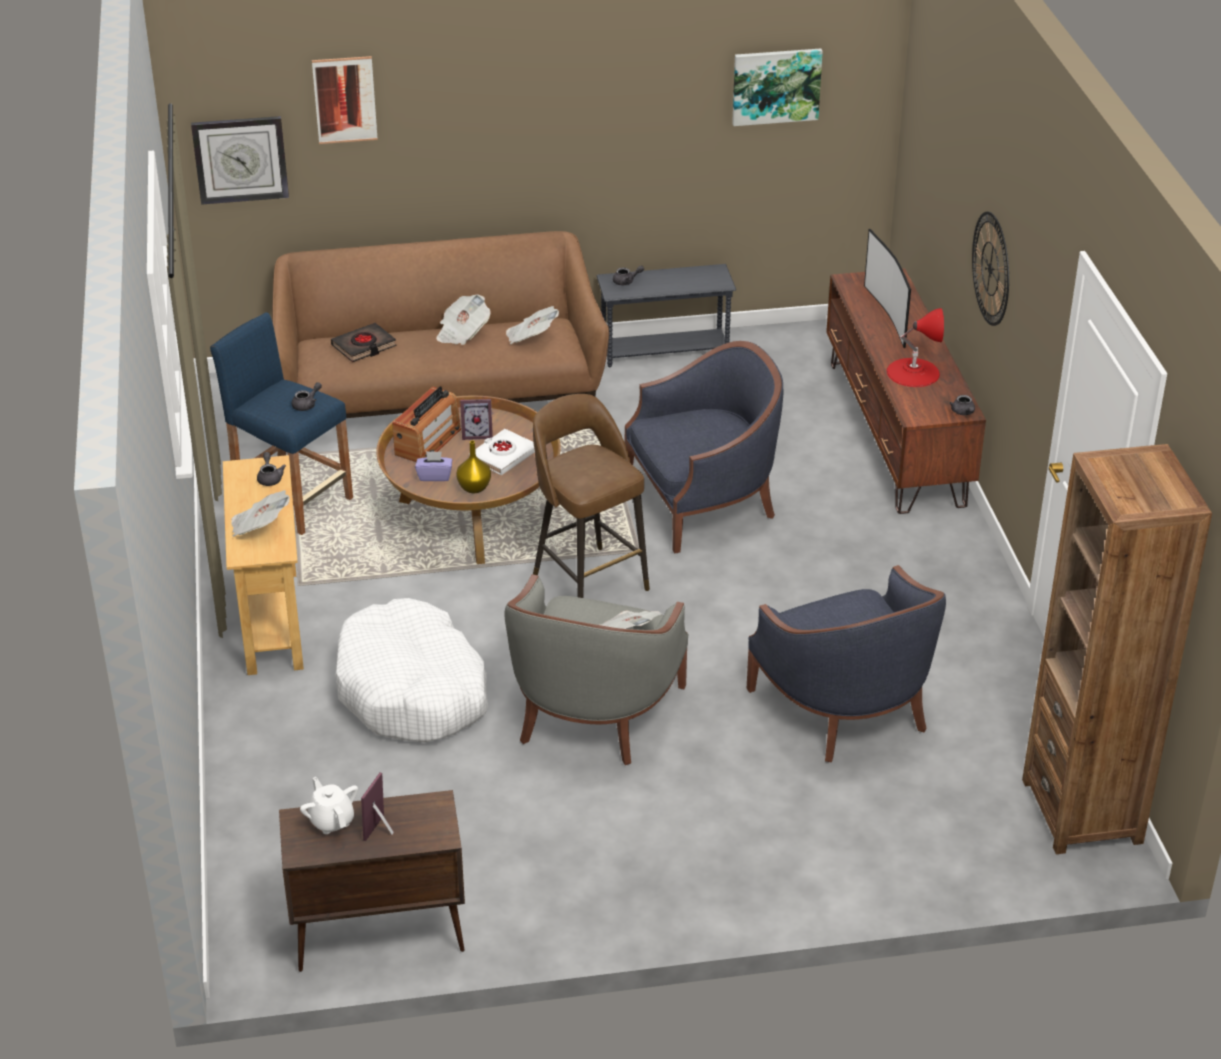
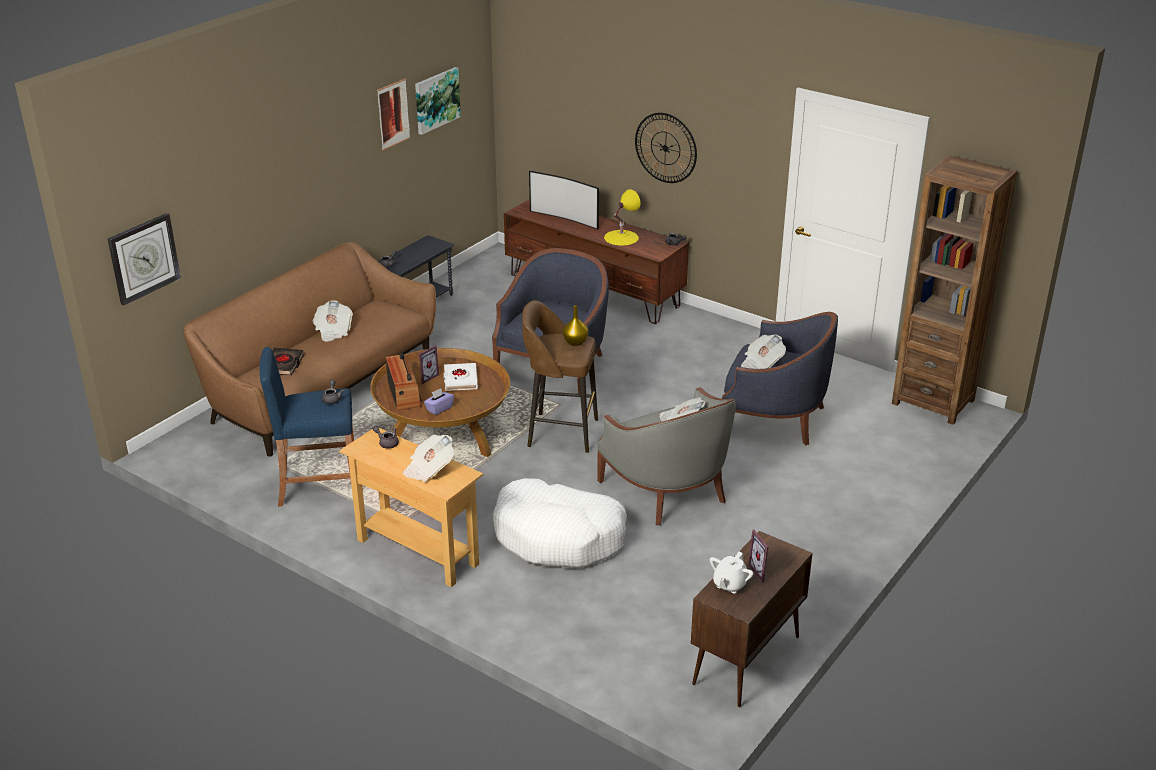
camera: 45 degrees left, 5 degrees down
(331, 820) = (729, 584): white teapot -> white teapot turned 75 degrees counterclockwise
(345, 100) = (205, 186): picture -> picture (393, 114)
(473, 487) = (471, 403): yellow vase -> yellow vase (574, 342)
(531, 337) = (378, 315): newspaper -> newspaper (761, 363)
(913, 372) = (621, 237): red table lamp -> yellow table lamp

